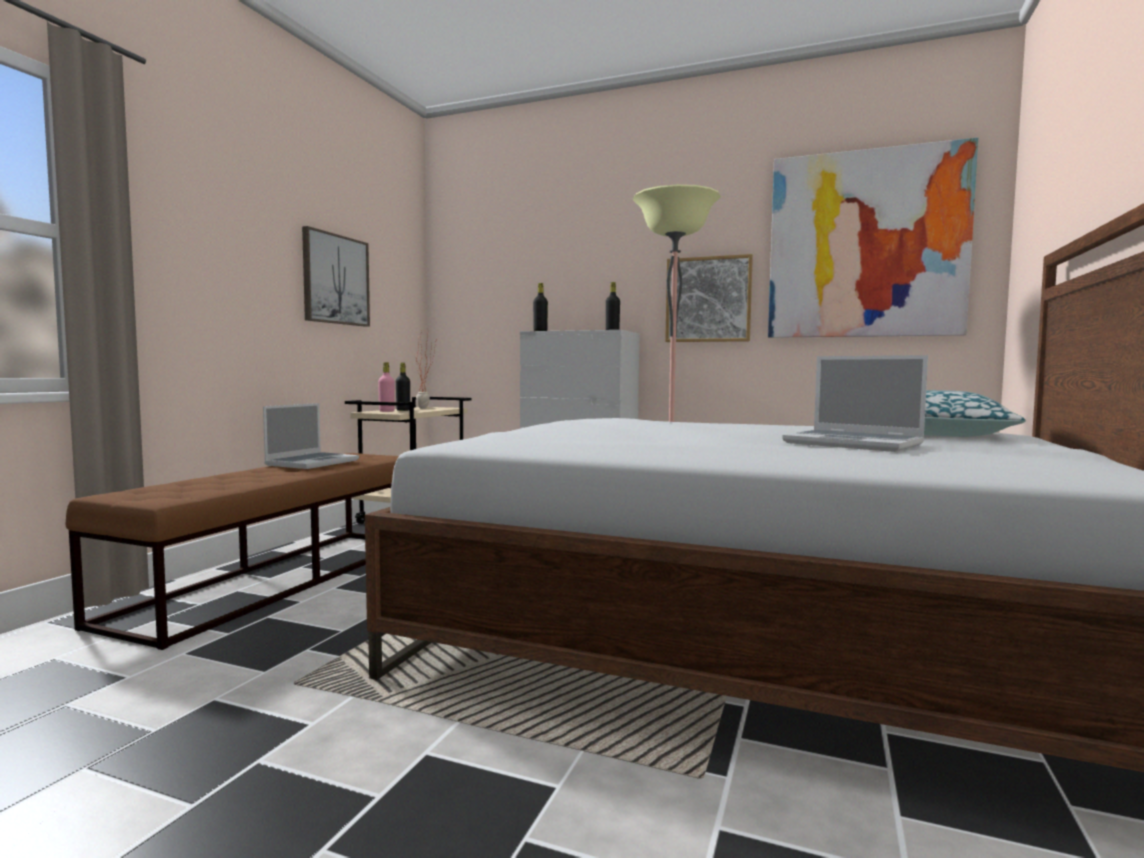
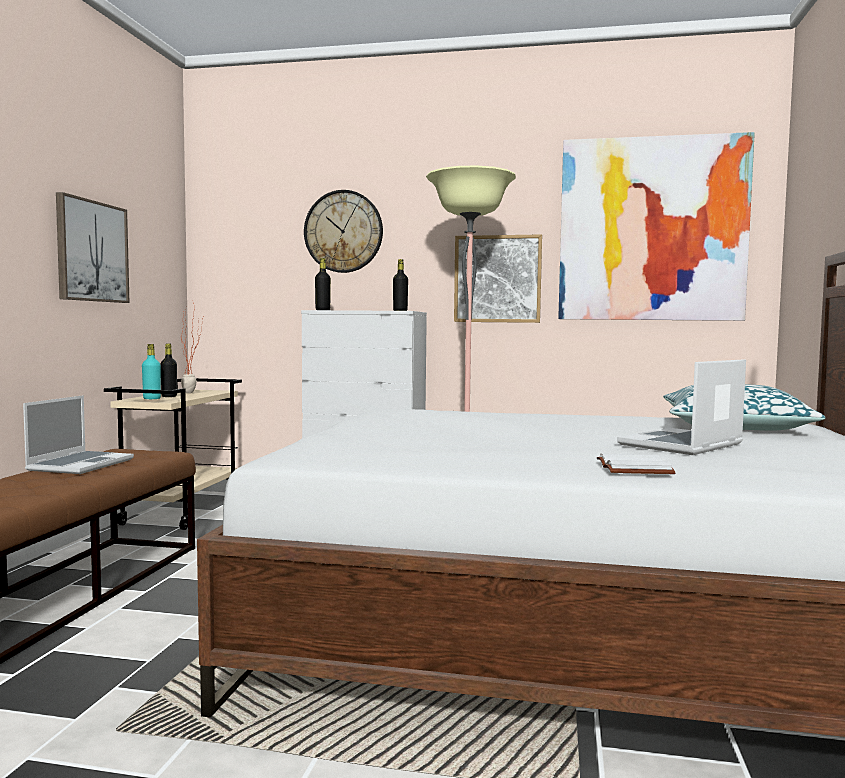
camera: 10 degrees left, 0 degrees up
(386, 411) = (152, 398): pink bottle -> turquoise bottle
(563, 259) = (343, 231): none -> wall clock
(780, 457) = (631, 468): none -> white book
(855, 444) = (681, 445): laptop -> laptop turned 105 degrees clockwise

